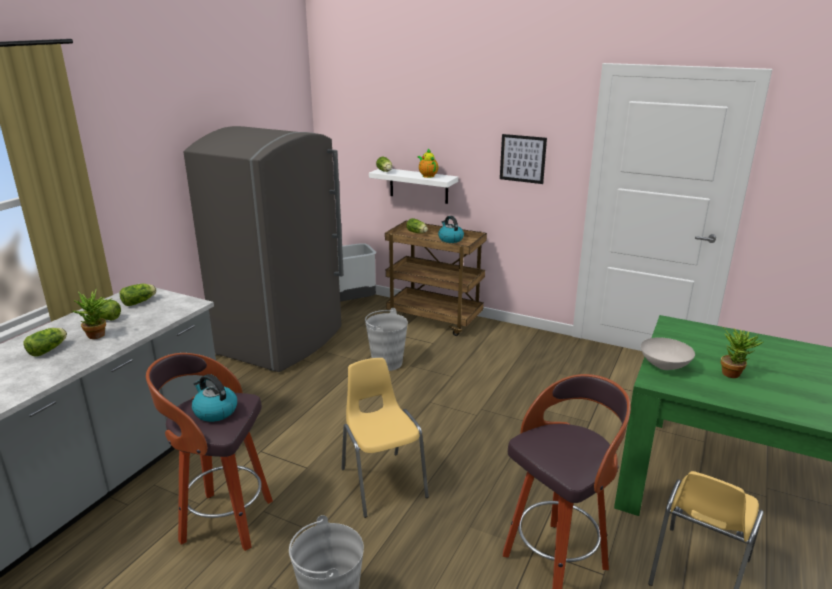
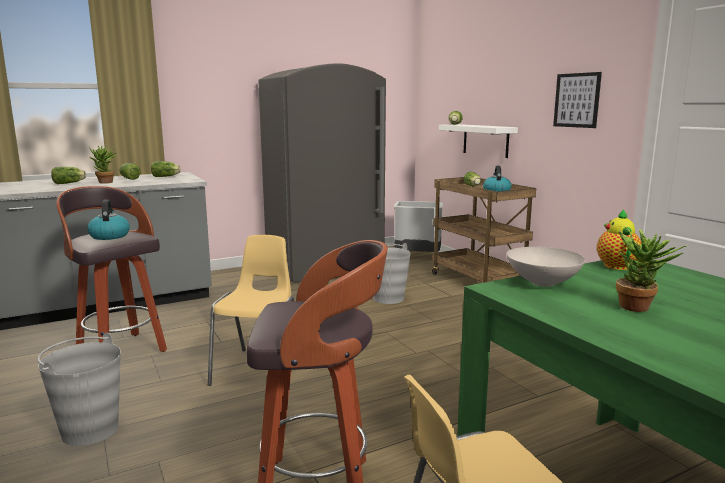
camera: 35 degrees right, 10 degrees down
(427, 176) = (487, 126): teapot -> teapot (615, 265)

